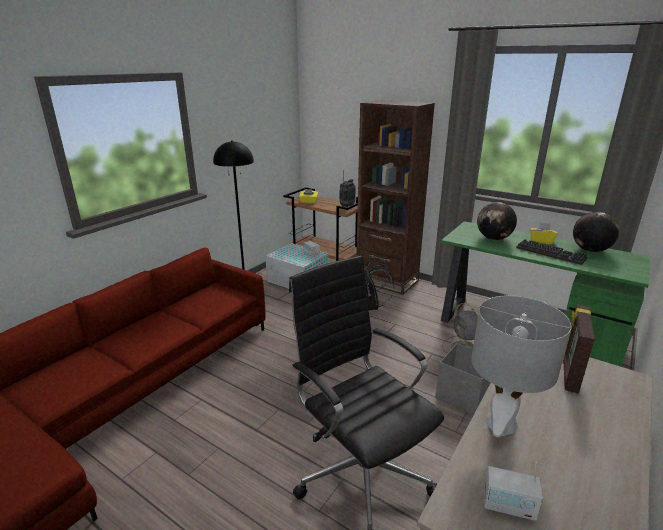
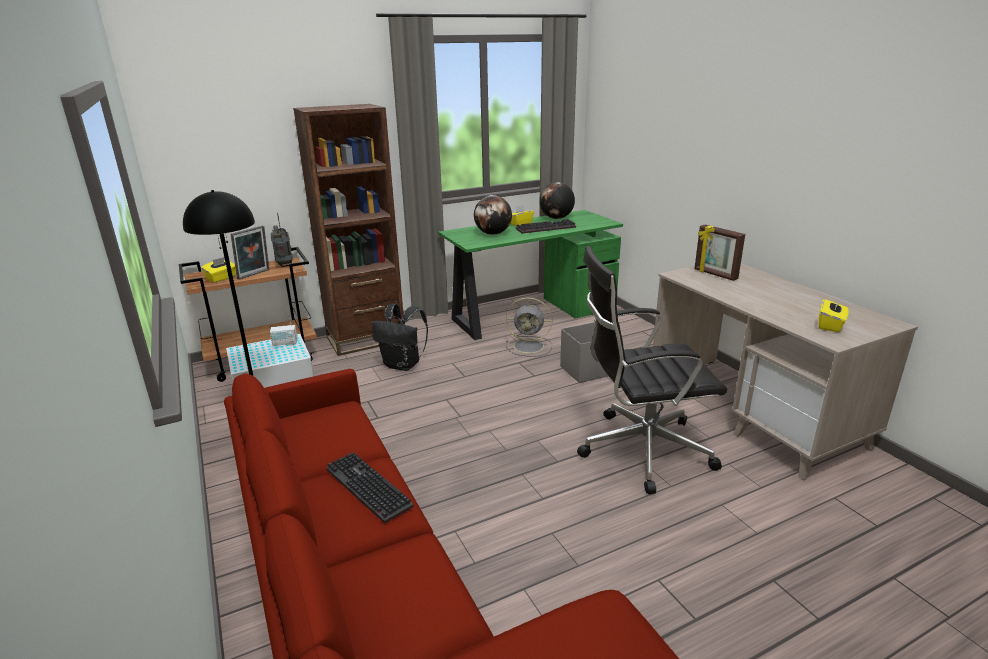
camera: 60 degrees left, 0 degrees up
(158, 331) = (365, 488): none -> keyboard
(323, 206) = (255, 274): none -> picture frame
(501, 424) = (758, 306): grey table lamp -> none
(509, 506) = (830, 325): radio -> yellow tissue box

